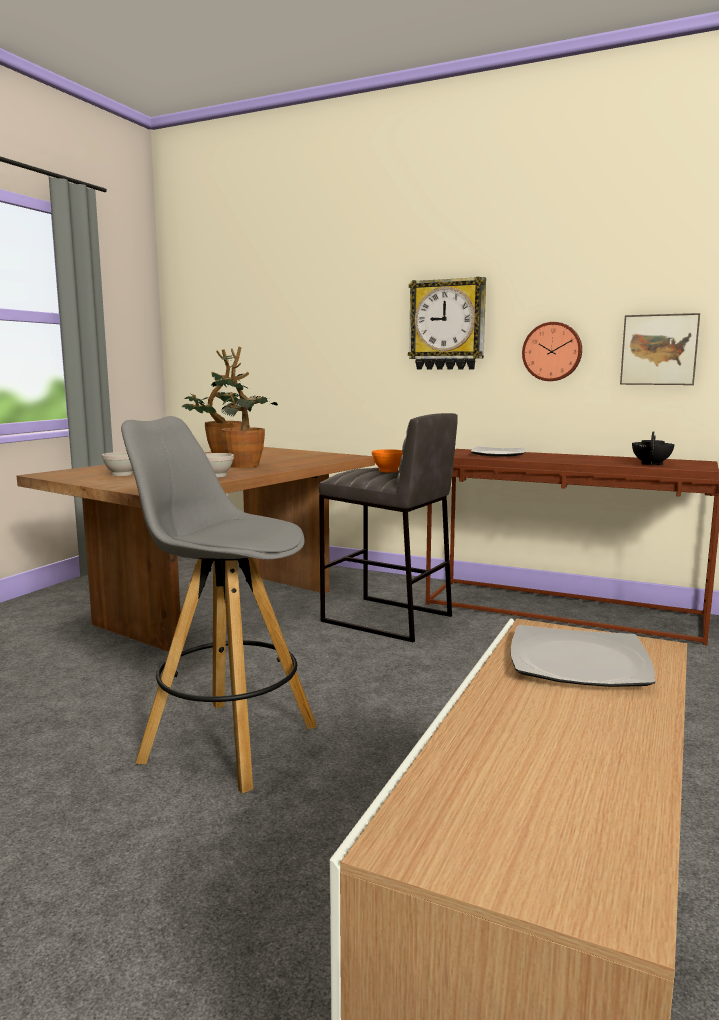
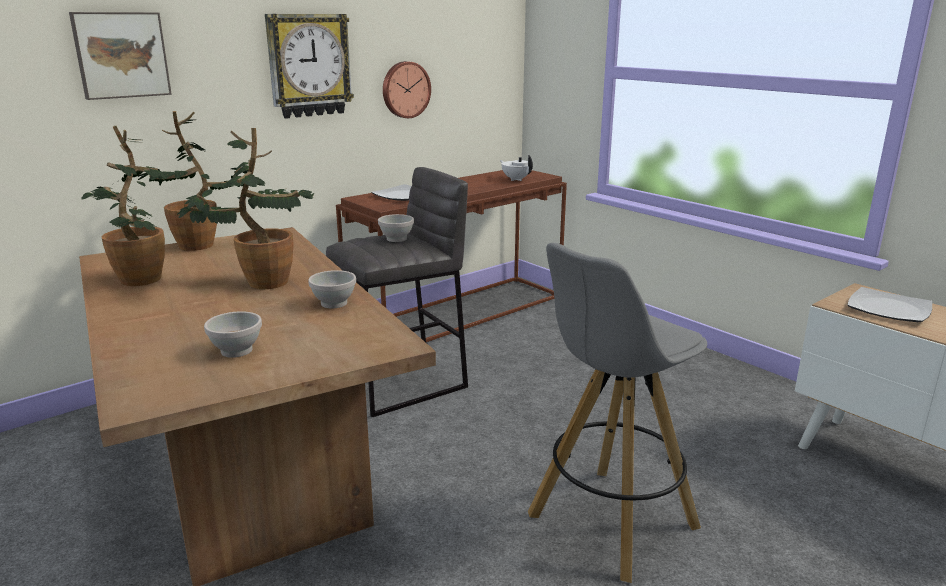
camera: 65 degrees left, 10 degrees up
(303, 452) = (205, 245): none -> potted plant
(389, 471) = (396, 239): orange bowl -> white bowl
(651, 464) = (516, 179): black teapot -> white teapot
(659, 350) = (476, 83): picture -> picture (121, 55)

